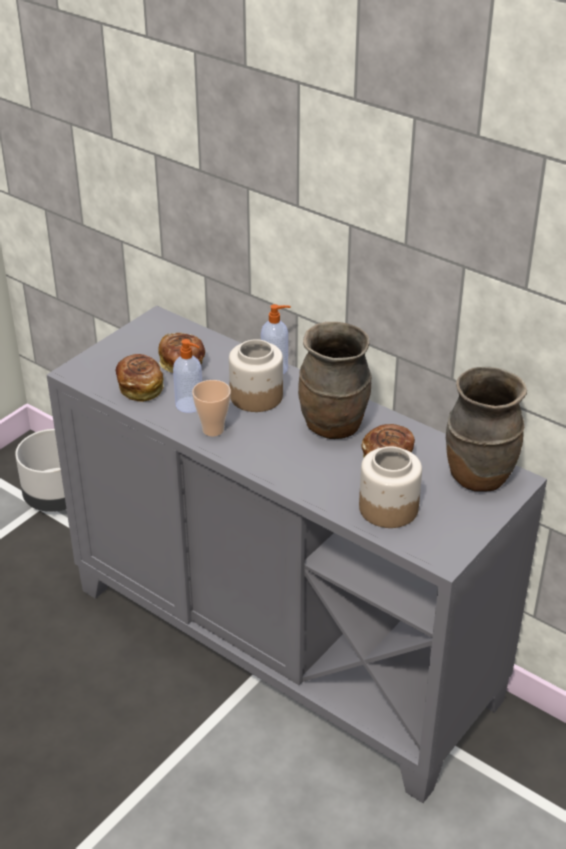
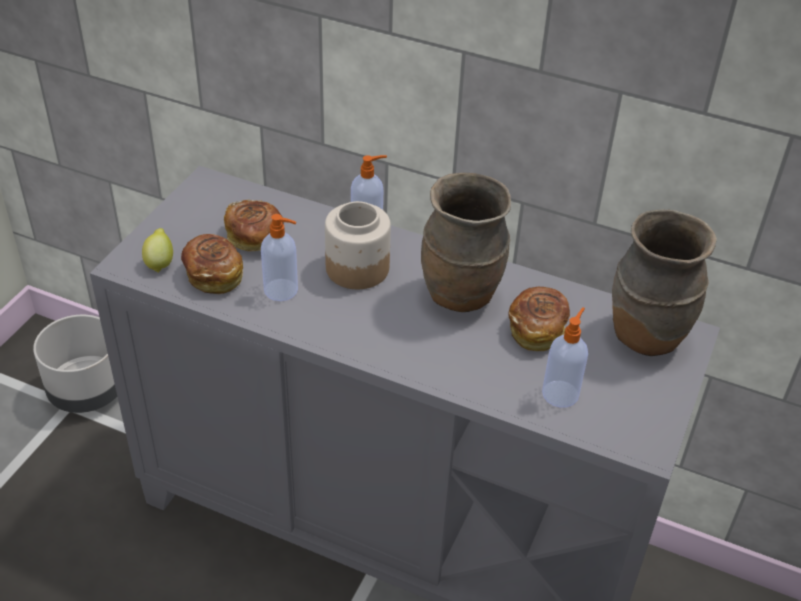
camera: 15 degrees left, 5 degrees up
(102, 374) = (160, 263): none -> lemon
(213, 430) = (320, 319): cup -> none
(387, 508) = (561, 393): jar -> soap dispenser

